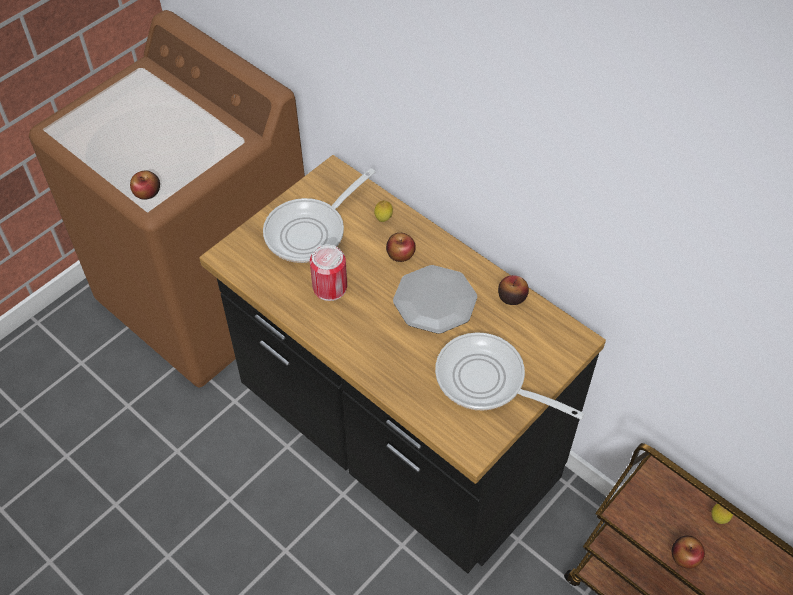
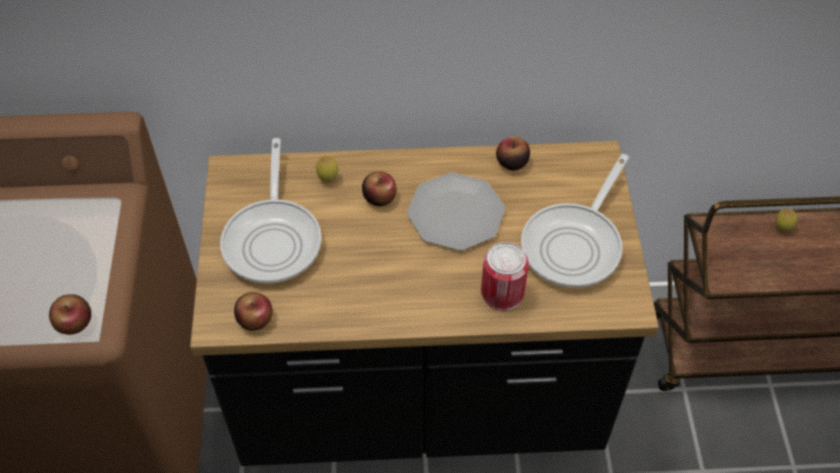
camera: 45 degrees left, 0 degrees up
(330, 287) = (352, 273): can -> can (502, 293)
(487, 381) = (575, 244): frying pan -> frying pan turned 45 degrees counterclockwise
(685, 556) = (794, 274): apple -> apple (255, 319)

